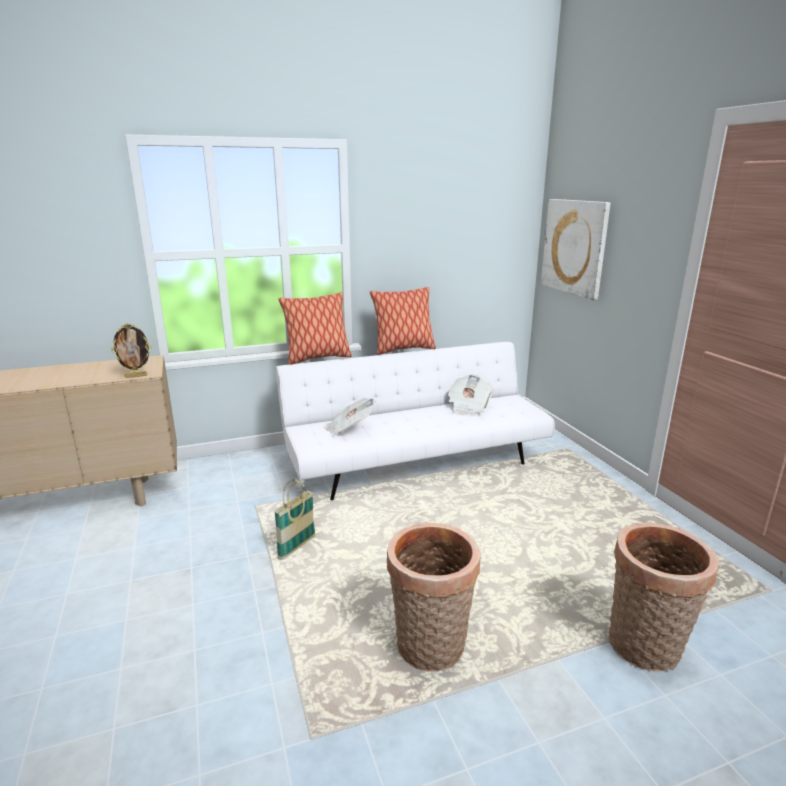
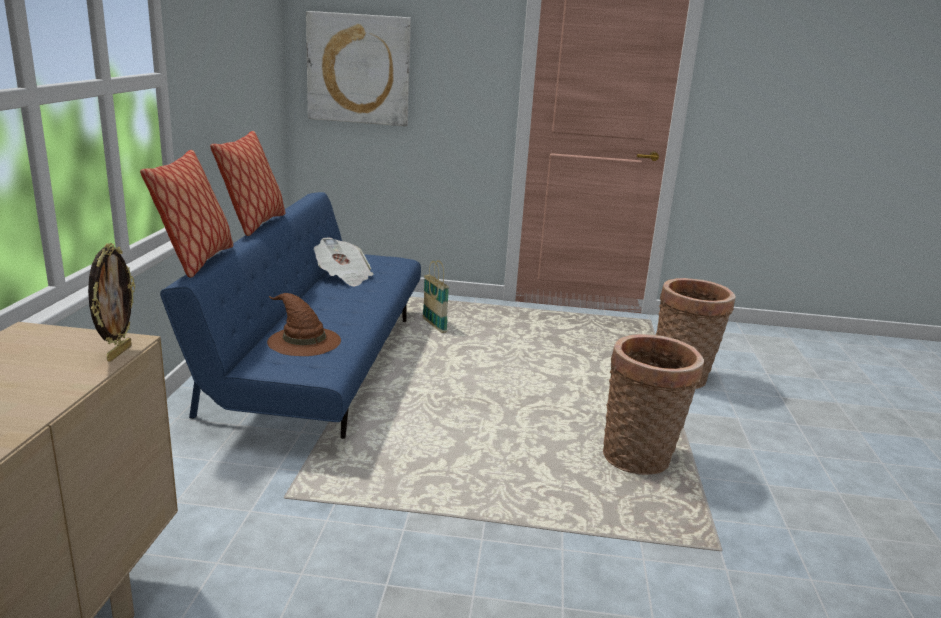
camera: 65 degrees left, 0 degrees up
(297, 548) = (422, 488): basket -> basket (434, 326)
(349, 428) = (303, 341): newspaper -> brown hat
(415, 461) = (321, 365): white sofa -> blue sofa

